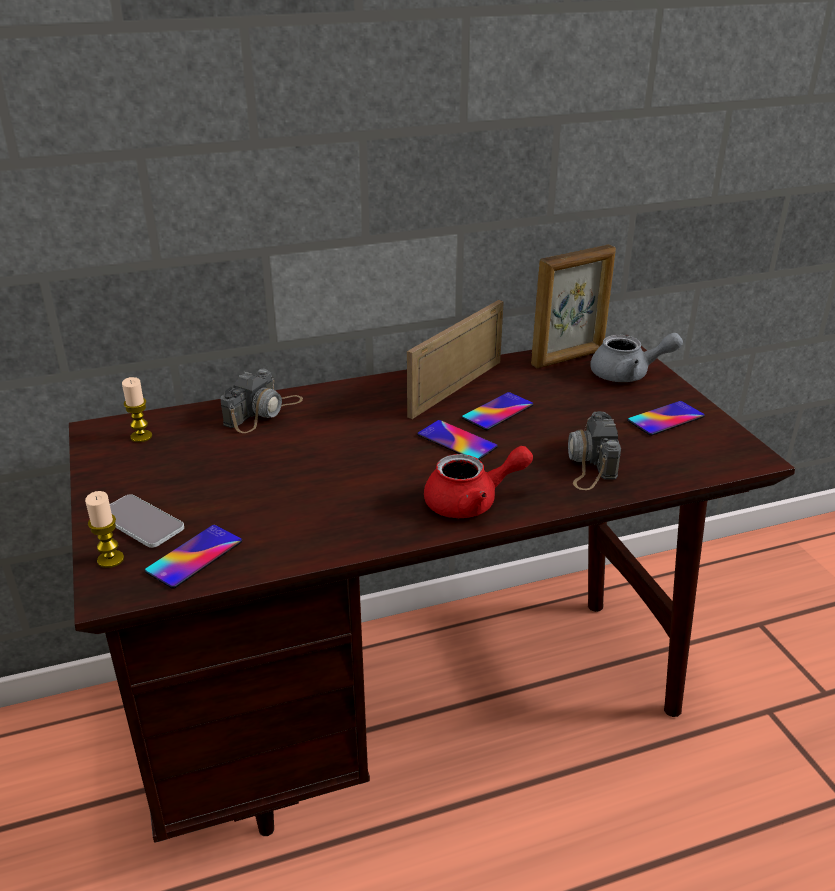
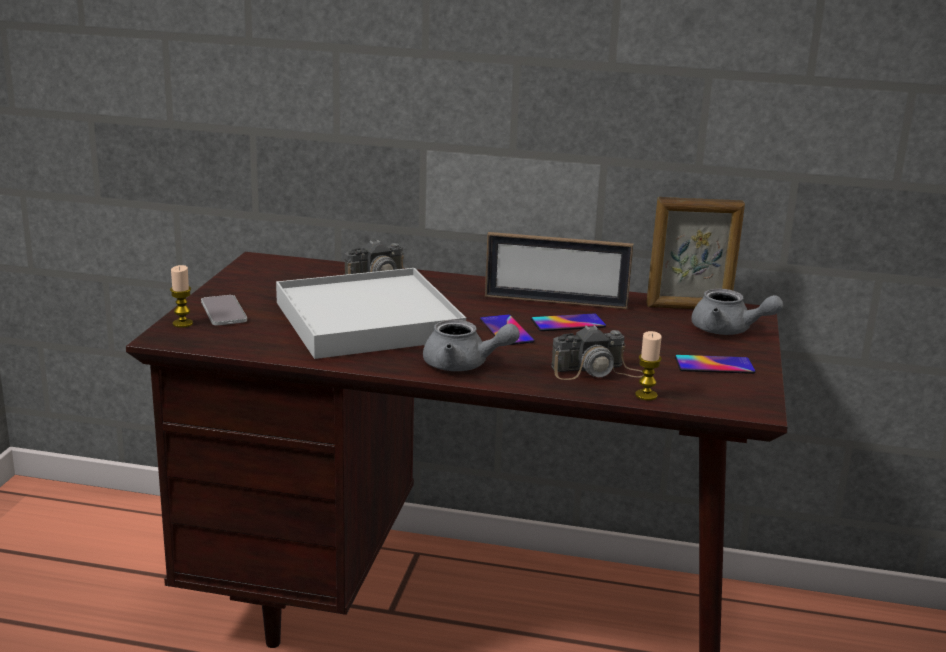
camera: 30 degrees right, 10 degrees down
(141, 436) = (281, 270): candle -> candle (646, 395)
(194, 556) = (234, 337): phone -> none
(312, 477) = (367, 320): none -> white tray
(456, 388) = (555, 301): picture frame -> picture frame turned 150 degrees counterclockwise
(472, 502) = (464, 365): red teapot -> grey teapot
(590, 462) = (598, 371): camera -> camera turned 135 degrees counterclockwise

